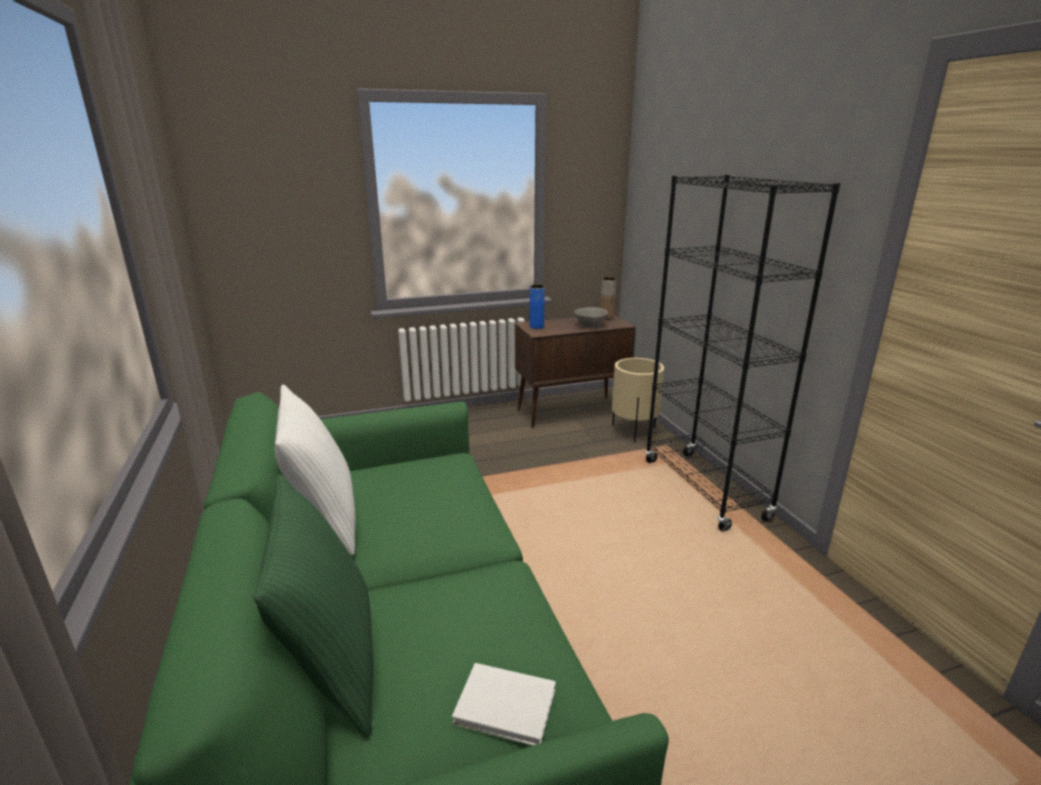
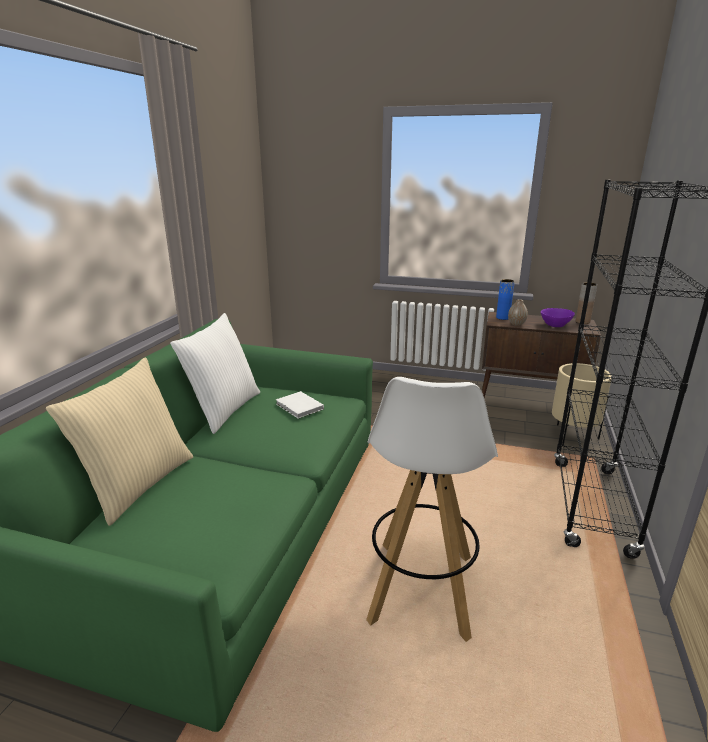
camera: 35 degrees right, 0 degrees up
(332, 664) = (138, 484): green pillow -> beige pillow
(507, 708) = (185, 550): white book -> white book (299, 407)
(557, 330) = (516, 324): none -> vase
(590, 325) = (555, 325): grey bowl -> purple bowl
(658, 629) = (421, 589): none -> white stool

